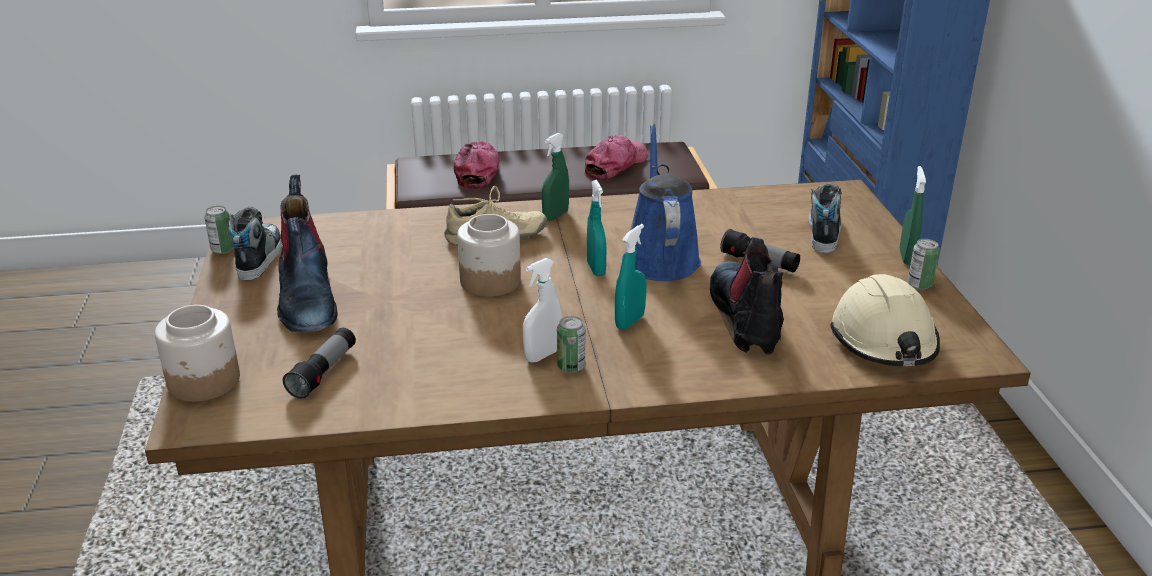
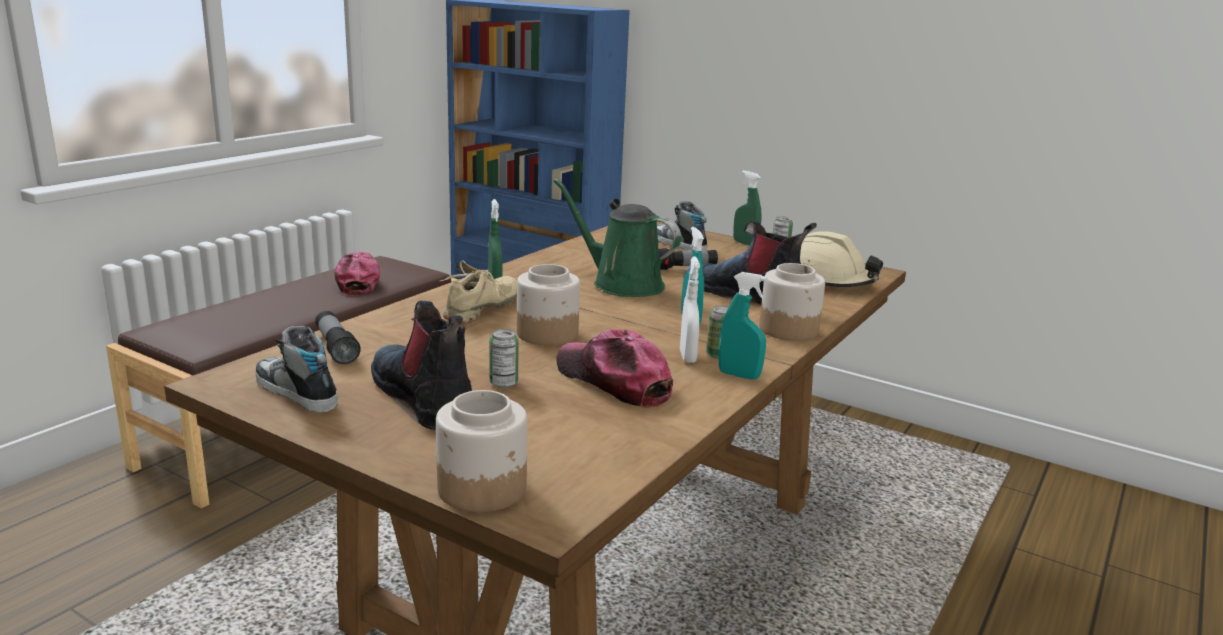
camera: 50 degrees left, 10 degrees down
(223, 249) = (237, 401): can -> can (503, 383)
(307, 298) = (424, 399): boot -> boot turned 150 degrees counterclockwise
(323, 373) = (569, 434): flashlight -> flashlight (336, 348)
(478, 172) = (238, 319): cap -> cap (613, 381)
(596, 269) = (600, 303): turquoise spray bottle -> turquoise spray bottle (739, 375)
(659, 257) = (622, 284): blue watering can -> green watering can
(696, 374) = (789, 330): none -> jar

